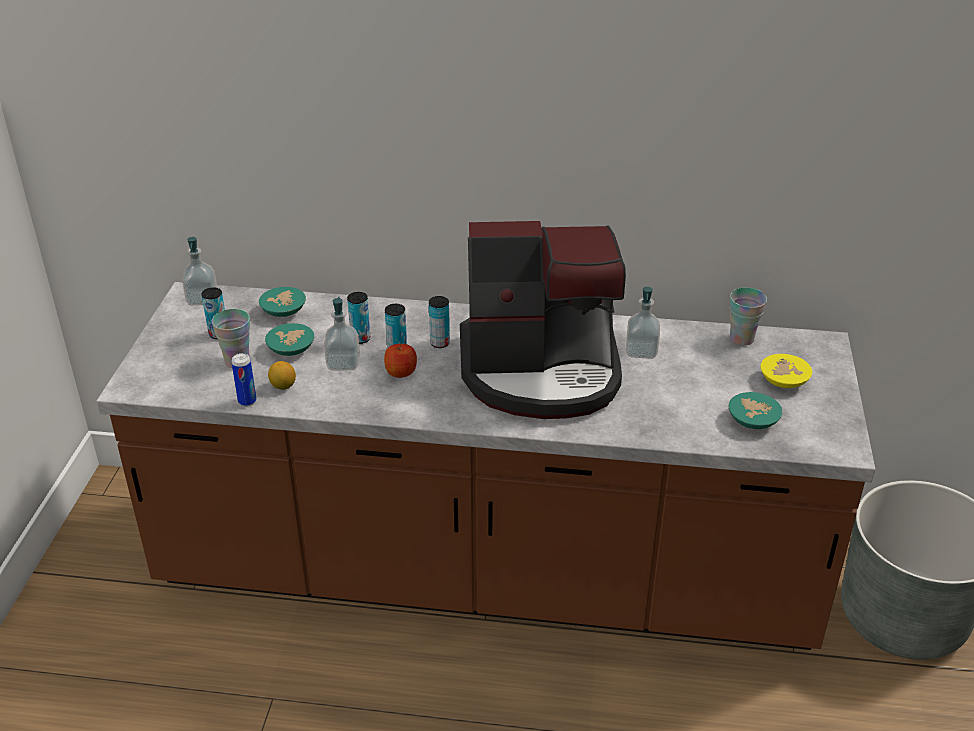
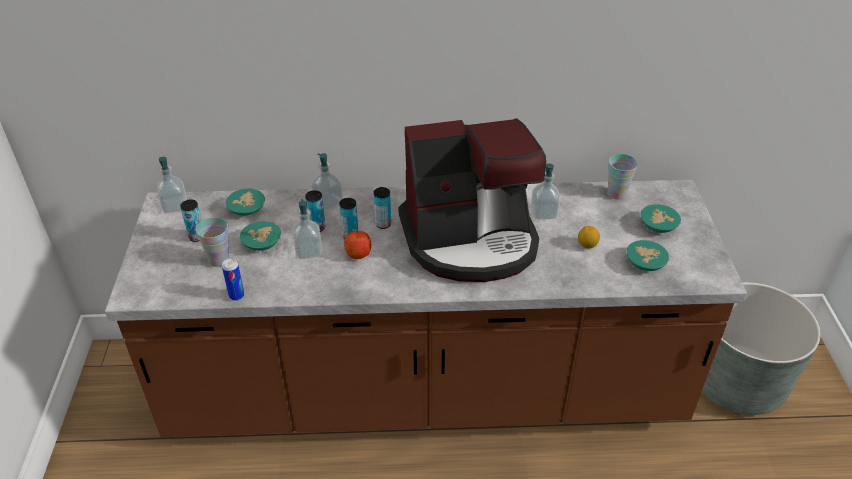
camera: 10 degrees left, 5 degrees up
(283, 386) = (263, 278): lemon -> lemon (587, 245)
(380, 313) = (328, 202): none -> soap dispenser
(782, 381) = (657, 226): yellow bowl -> turquoise bowl

